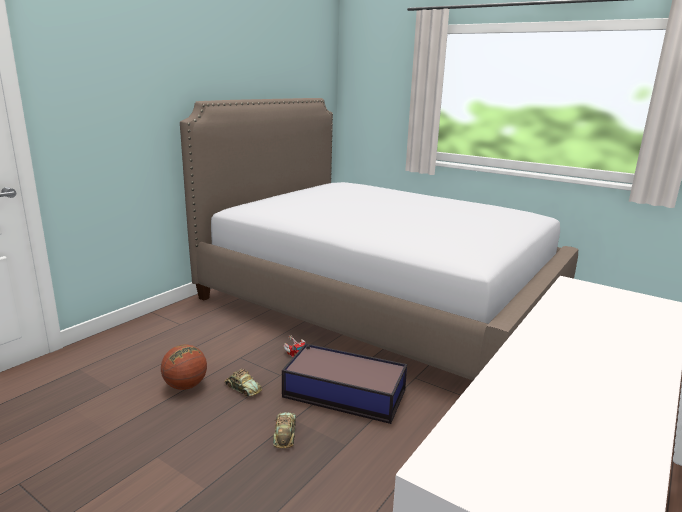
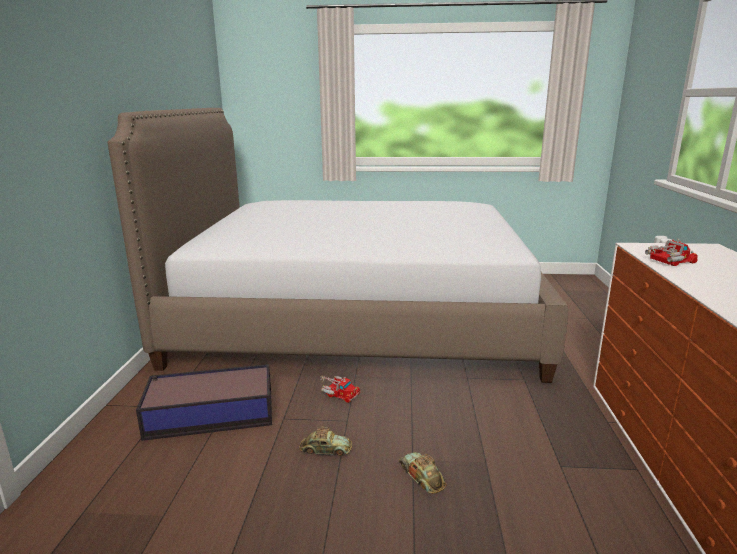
camera: 30 degrees left, 0 degrees up
(185, 386) = (257, 473): basketball -> none
(343, 393) = (426, 415): storage box -> storage box (209, 413)
(565, 304) = (667, 262): none -> toy truck

